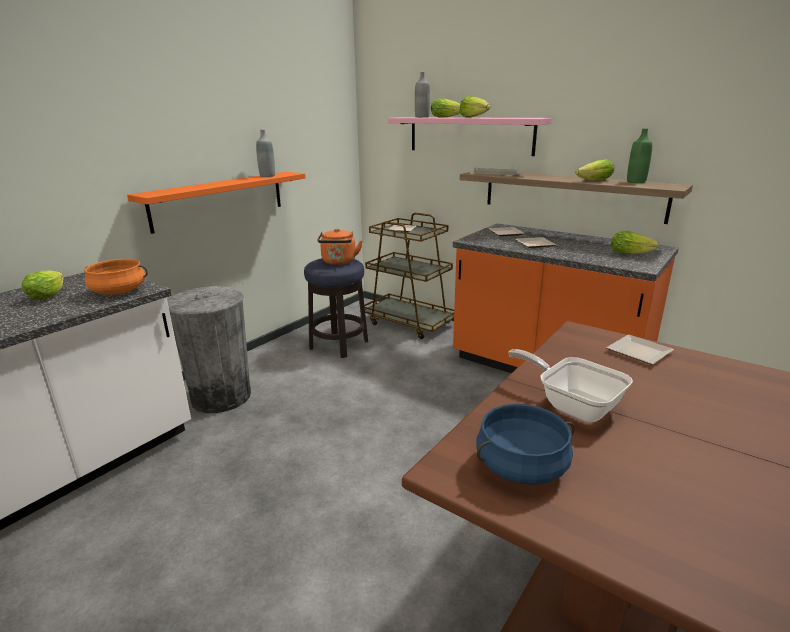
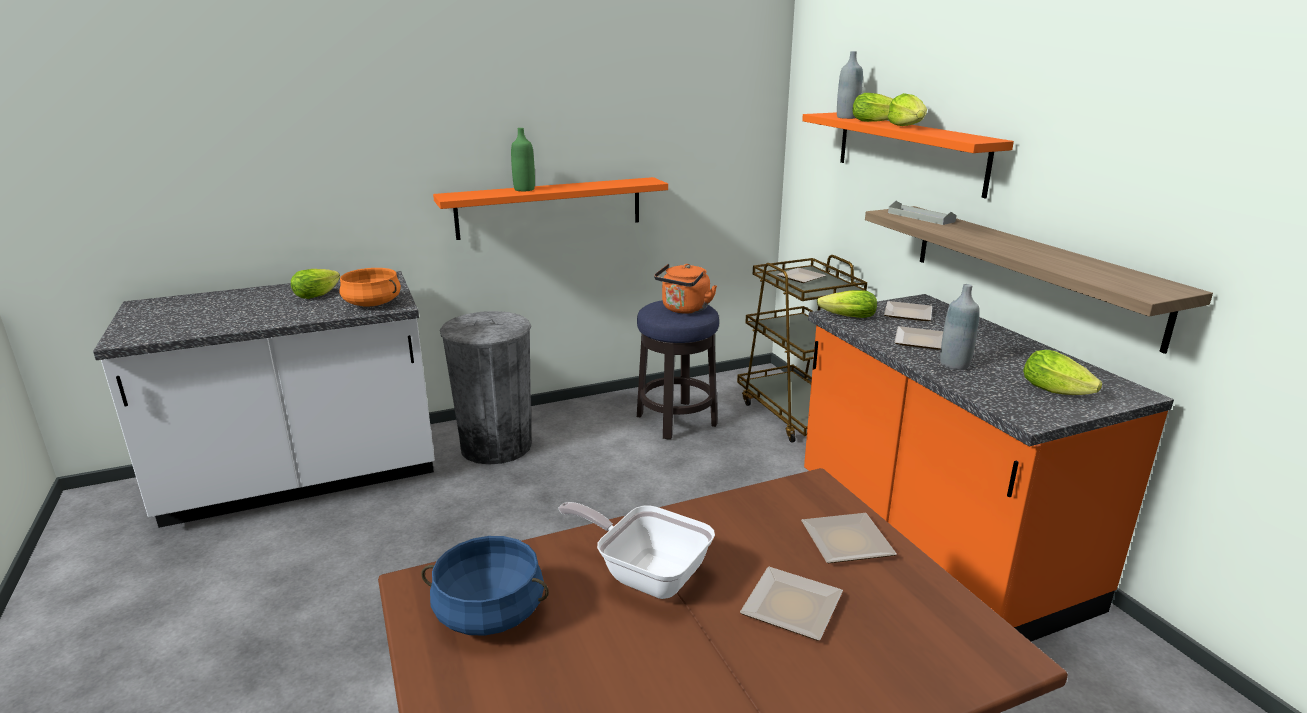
camera: 30 degrees right, 0 degrees up
(267, 176) = (616, 183): grey bottle -> grey bottle (954, 364)
(469, 135) = (908, 151): pink shelf -> orange shelf
(572, 405) = (646, 574): frying pan -> frying pan turned 45 degrees counterclockwise
(592, 181) = (1039, 256): lettuce -> lettuce (845, 317)
(636, 182) = (1112, 270): green bottle -> green bottle (524, 189)
(666, 392) = (790, 604): none -> plate

